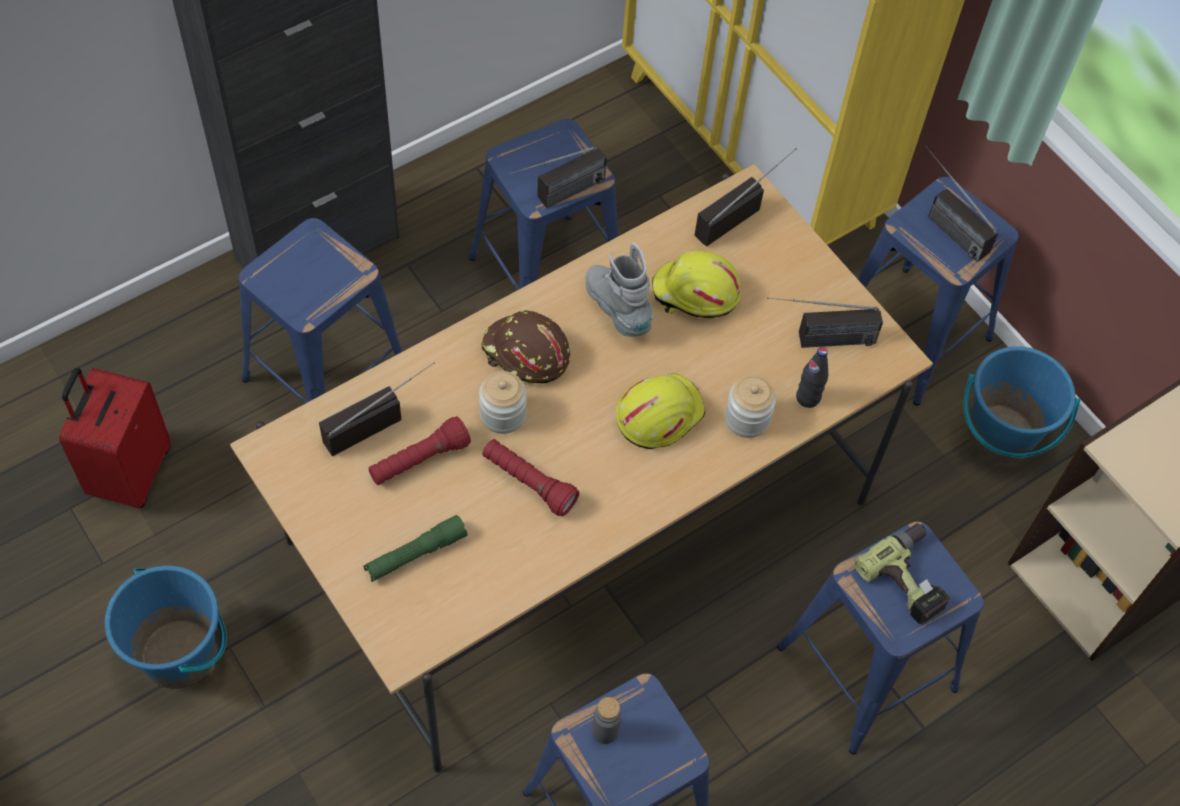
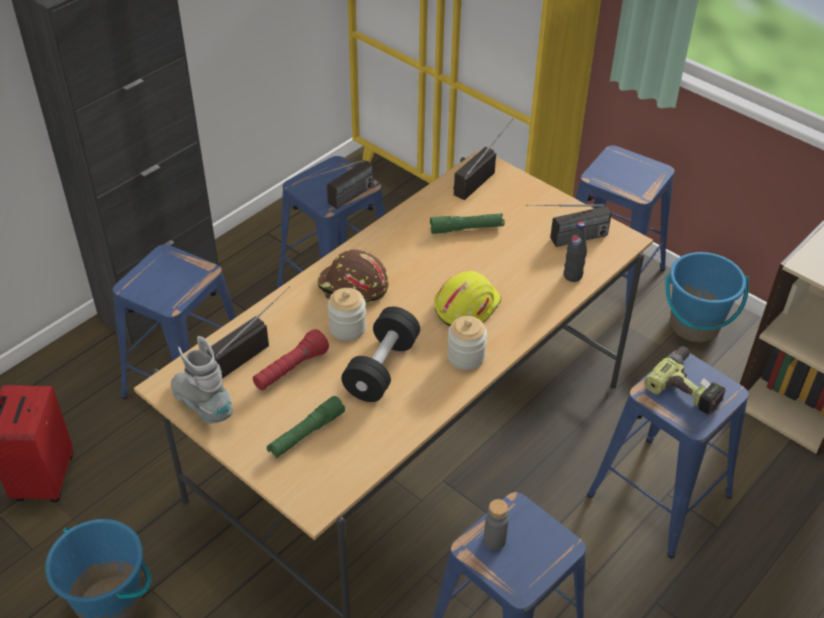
camera: 10 degrees left, 15 degrees down
(528, 483) = (381, 368): red flashlight -> black dumbbell
(617, 309) = (413, 247): grey boot -> grey boot (203, 405)
(695, 294) = (466, 229): yellow hard hat -> green flashlight
(747, 418) = (533, 297): jar -> jar (466, 356)
(943, 223) = (620, 171): radio -> none

